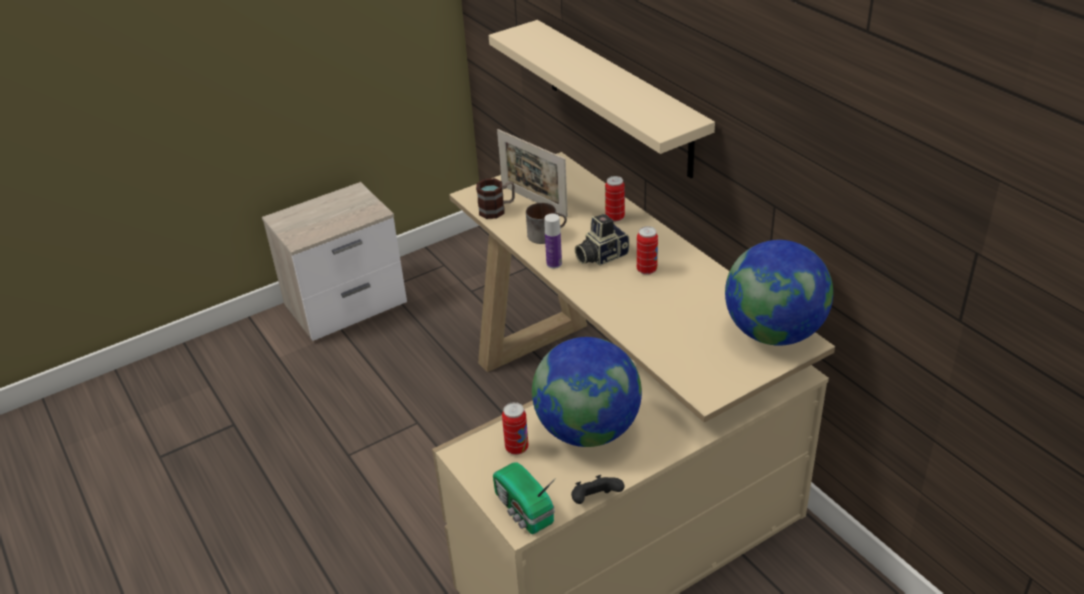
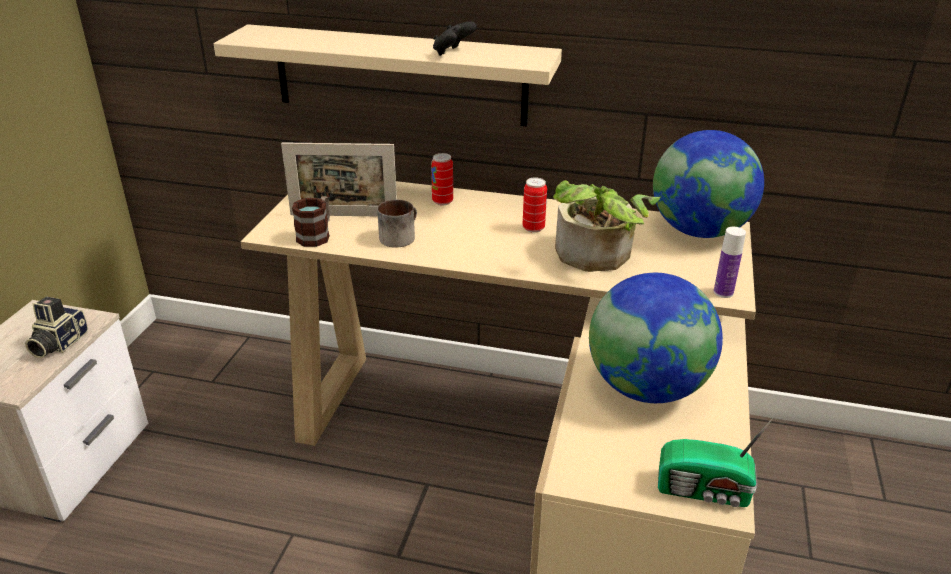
camera: 45 degrees left, 5 degrees down
(516, 448) = (613, 439): can -> none
(554, 264) = (445, 256): bottle -> bottle (723, 292)
(595, 500) = (744, 441): black game controller -> black game controller (453, 53)
(600, 256) = (477, 233): camera -> camera (57, 343)
(654, 316) = (596, 258): none -> potted plant

